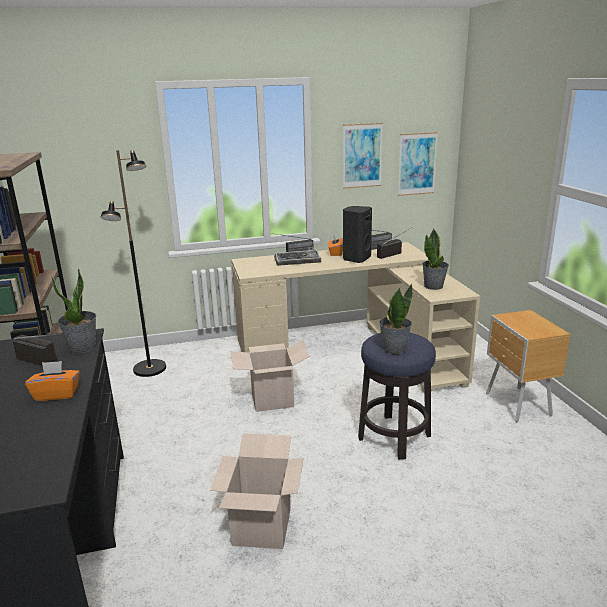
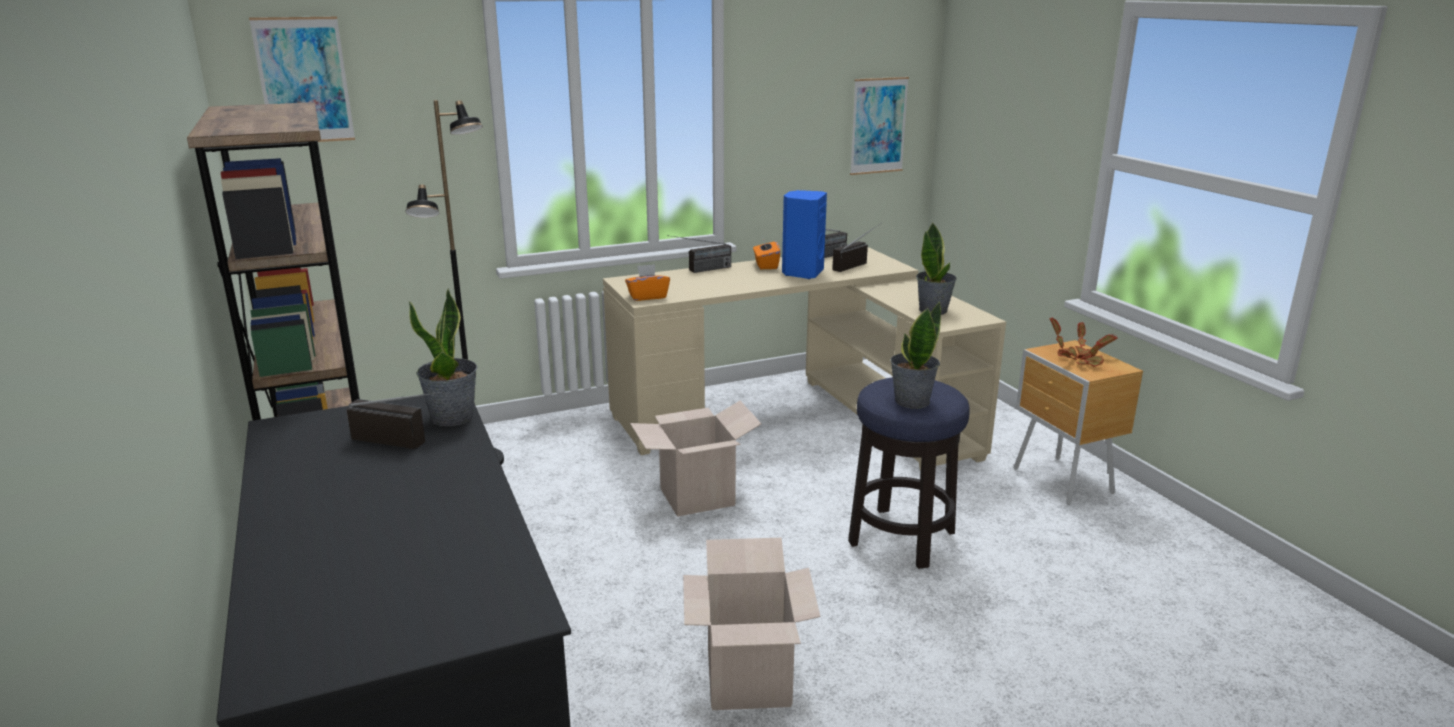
camera: 10 degrees left, 0 degrees up
(57, 394) = (456, 486): orange tissue box -> orange tissue box (647, 296)
(298, 261) = (713, 279): keyboard -> none
(356, 259) = (802, 273): black speaker -> blue speaker
(362, 155) = (799, 112): picture -> picture (304, 80)
(528, 323) = (1079, 359): none -> potted plant

